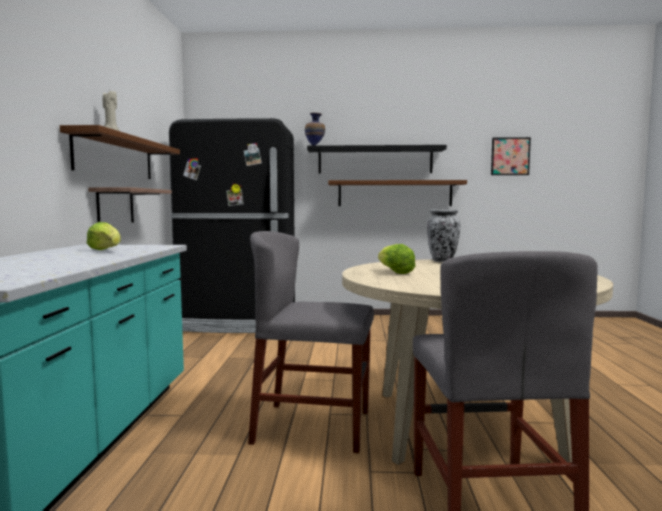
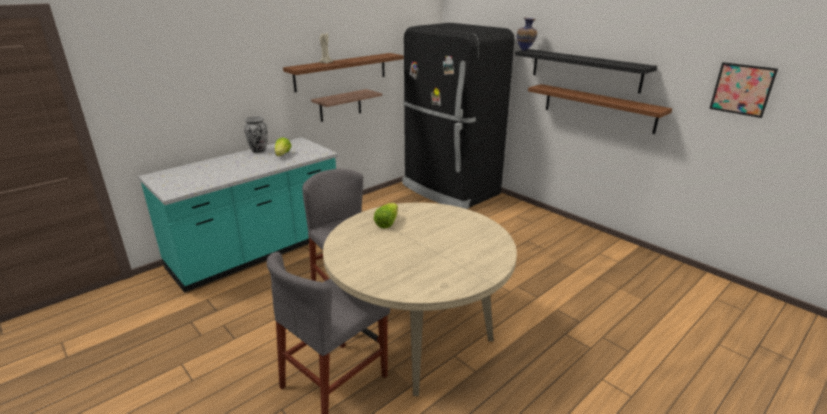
camera: 45 degrees right, 20 degrees up
(442, 261) = (468, 217): vase -> vase (259, 151)

